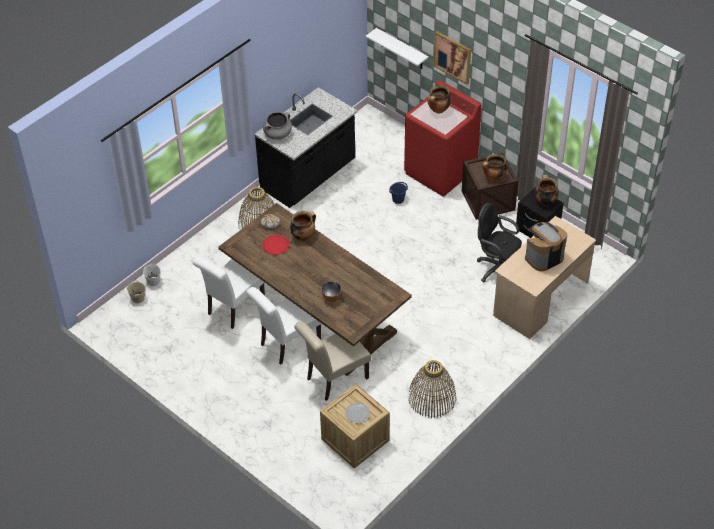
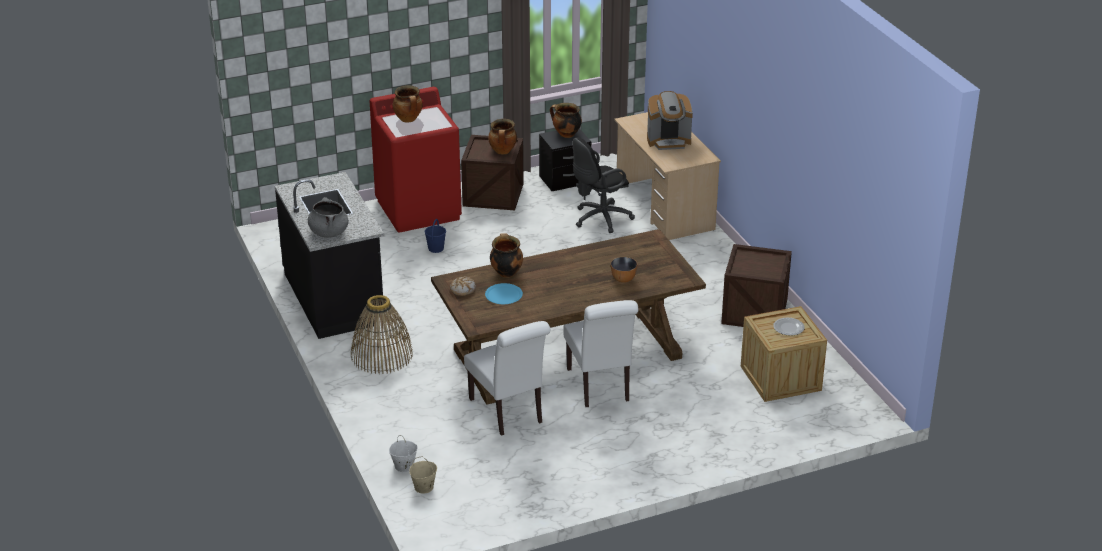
camera: 65 degrees left, 15 degrees down
(276, 245) = (503, 295): red plate -> blue plate
(333, 379) = (681, 369): beige chair -> none
(402, 49) = (302, 98): white shelf -> none
(432, 398) = (754, 311): basket -> crate
(453, 57) = (382, 53): picture -> none
(543, 257) = (668, 141): coffee machine -> coffee machine turned 90 degrees counterclockwise

